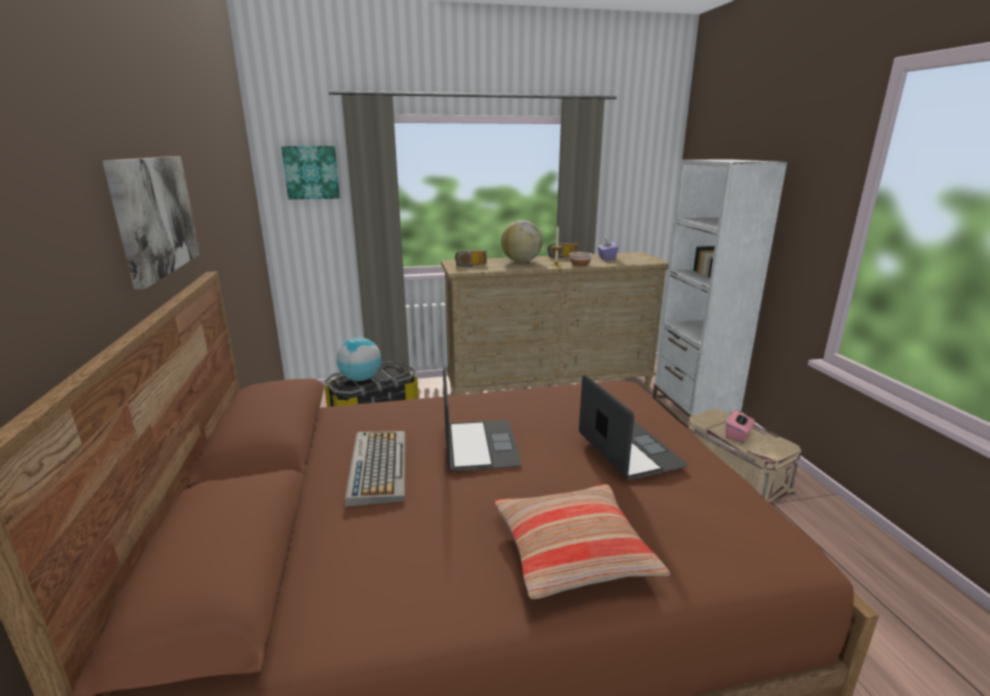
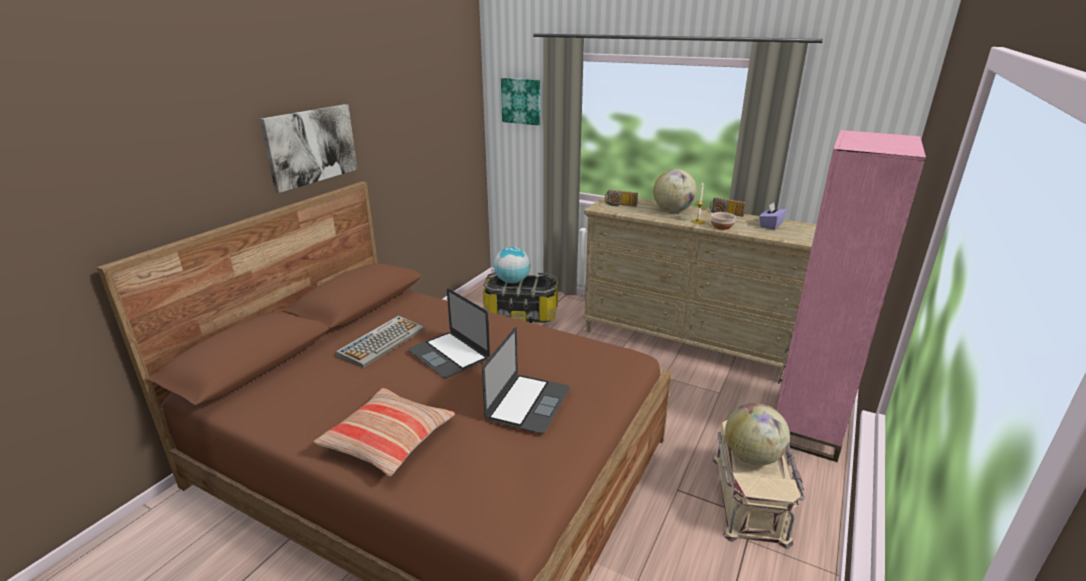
camera: 40 degrees right, 5 degrees up
(480, 445) = (449, 354): laptop -> laptop turned 105 degrees clockwise
(693, 411) = (806, 425): white bookcase -> pink bookcase
(738, 435) = (752, 457): pink tissue box -> globe

